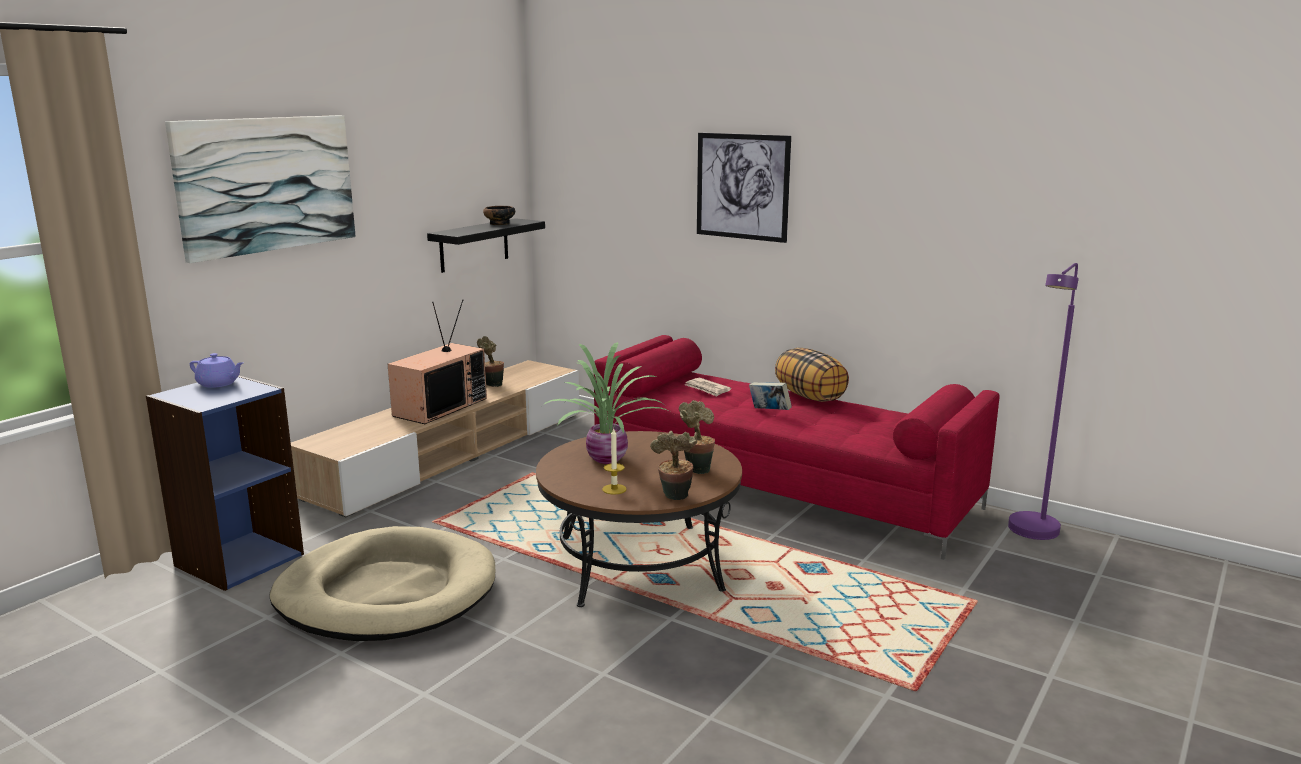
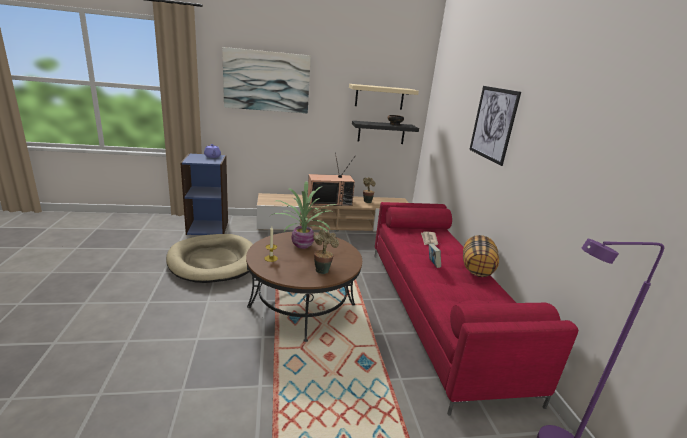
camera: 45 degrees right, 5 degrees up
(461, 177) = (379, 97): none -> beige shelf
(675, 498) = (279, 276): potted plant -> none

